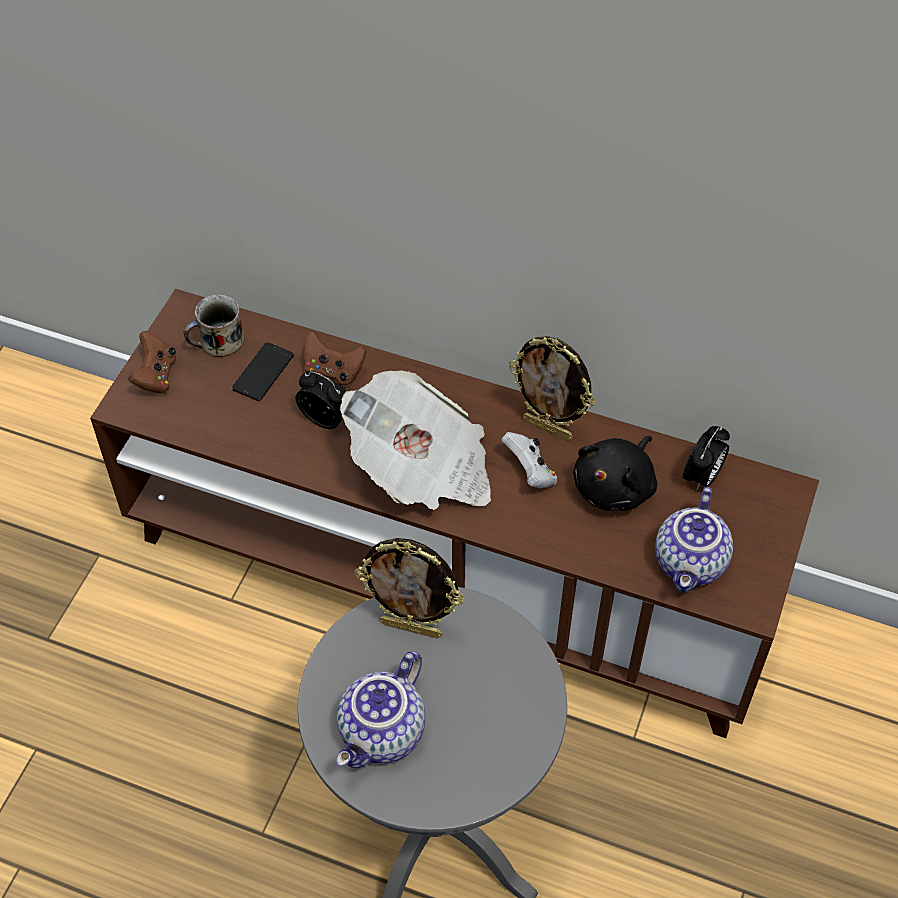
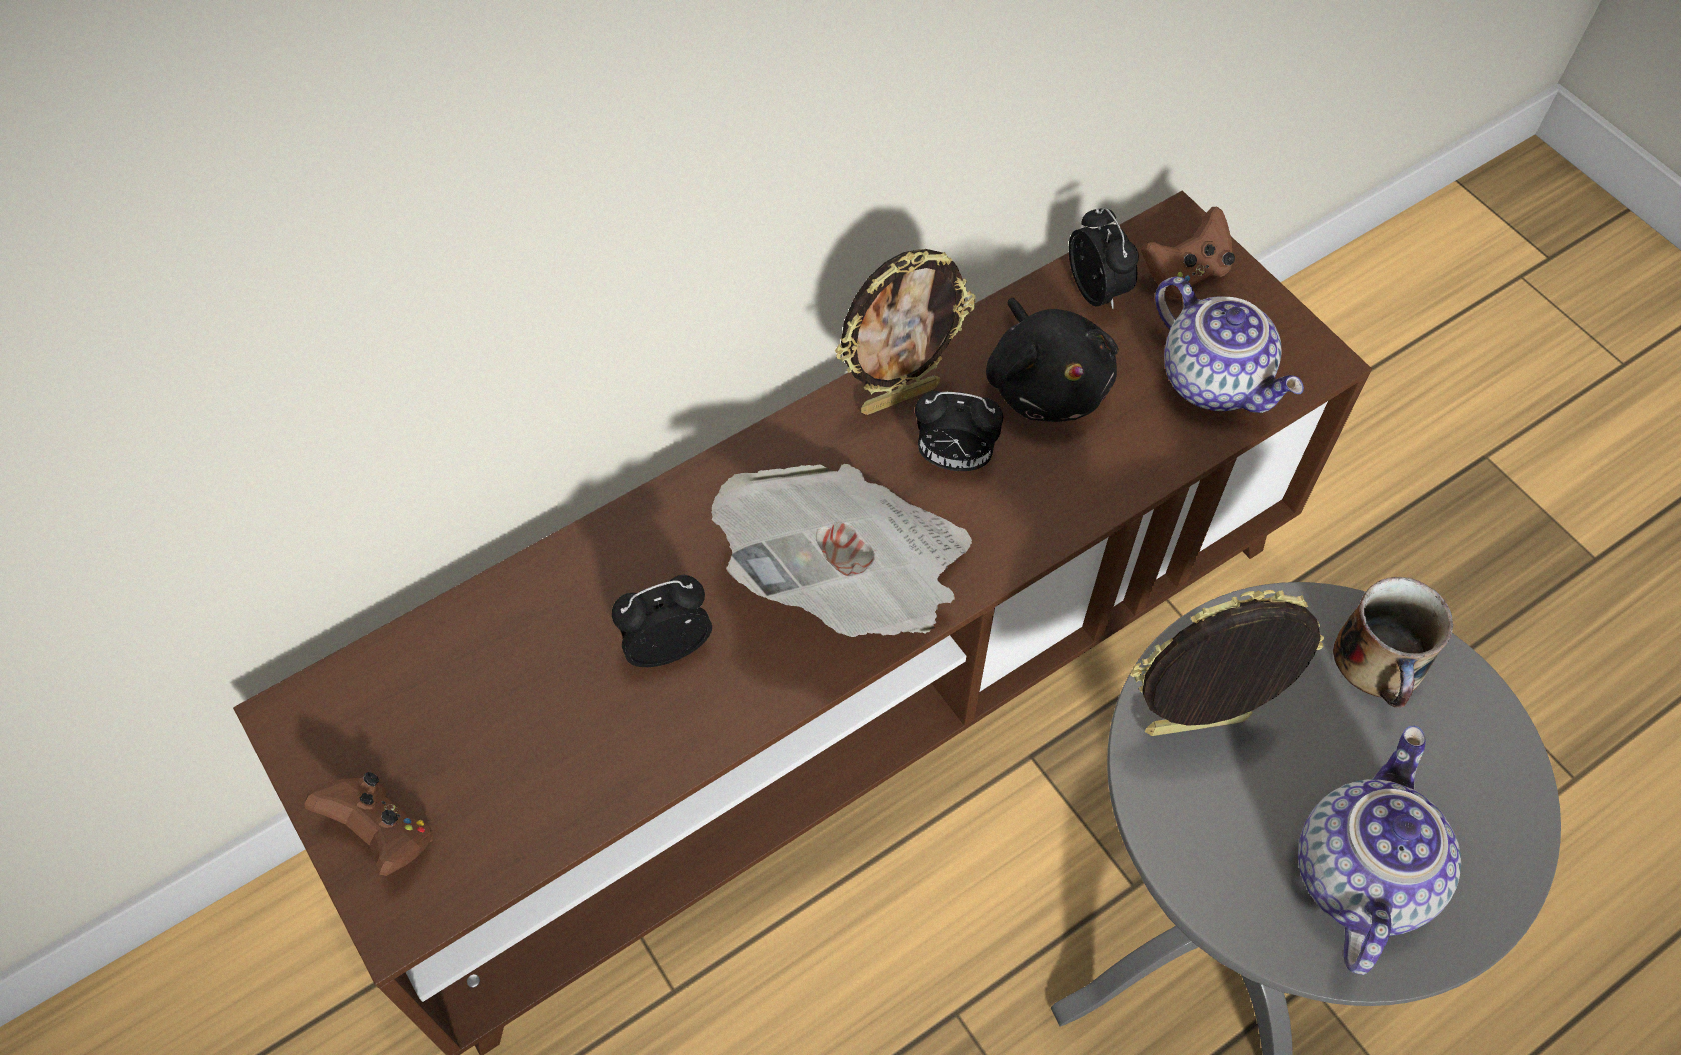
camera: 55 degrees left, 5 degrees up
(219, 341) = (397, 704): mug -> mug (1380, 663)
(263, 372) = (510, 678): phone -> none
(333, 371) = (590, 586): brown game controller -> brown game controller (1185, 274)
(384, 734) = (1357, 872): teapot -> teapot turned 135 degrees counterclockwise
(412, 627) = (1196, 730): picture frame -> picture frame turned 150 degrees counterclockwise
(530, 472) = (953, 459): white game controller -> alarm clock

